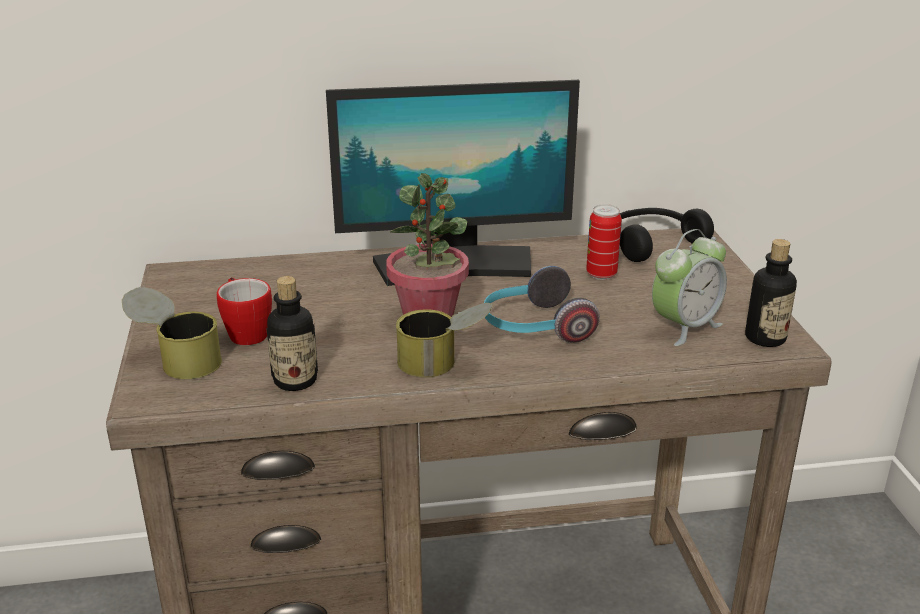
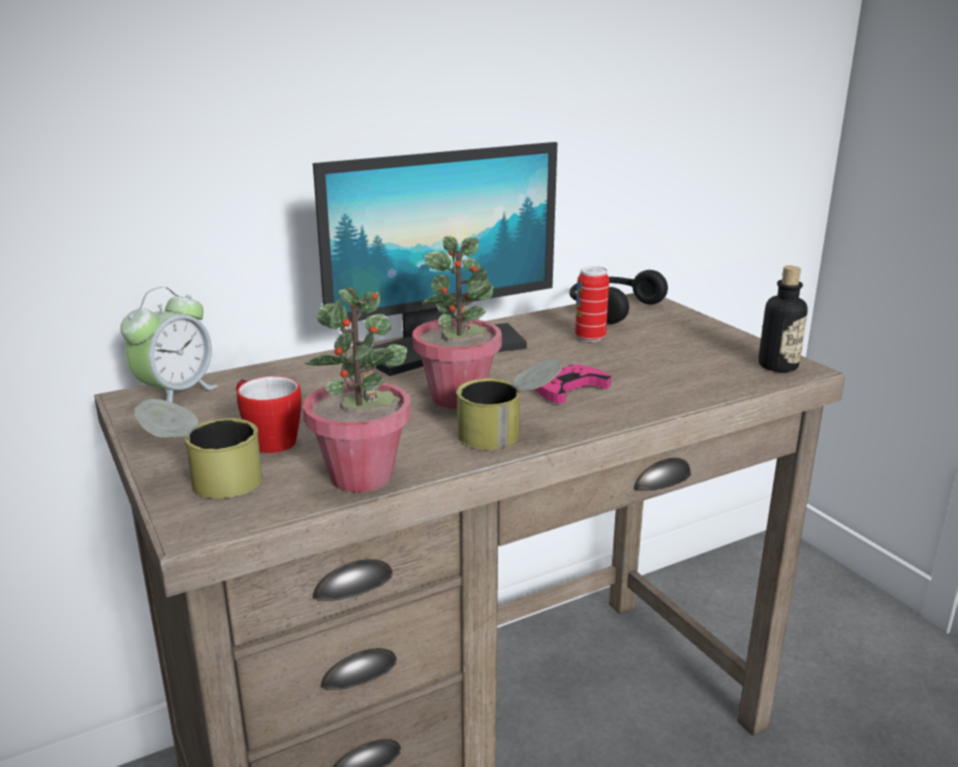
camera: 20 degrees left, 5 degrees down
(295, 380) = (362, 476): bottle -> potted plant
(534, 327) = (568, 389): headphones -> pink game controller
(684, 327) = (703, 368): alarm clock -> alarm clock (176, 394)

